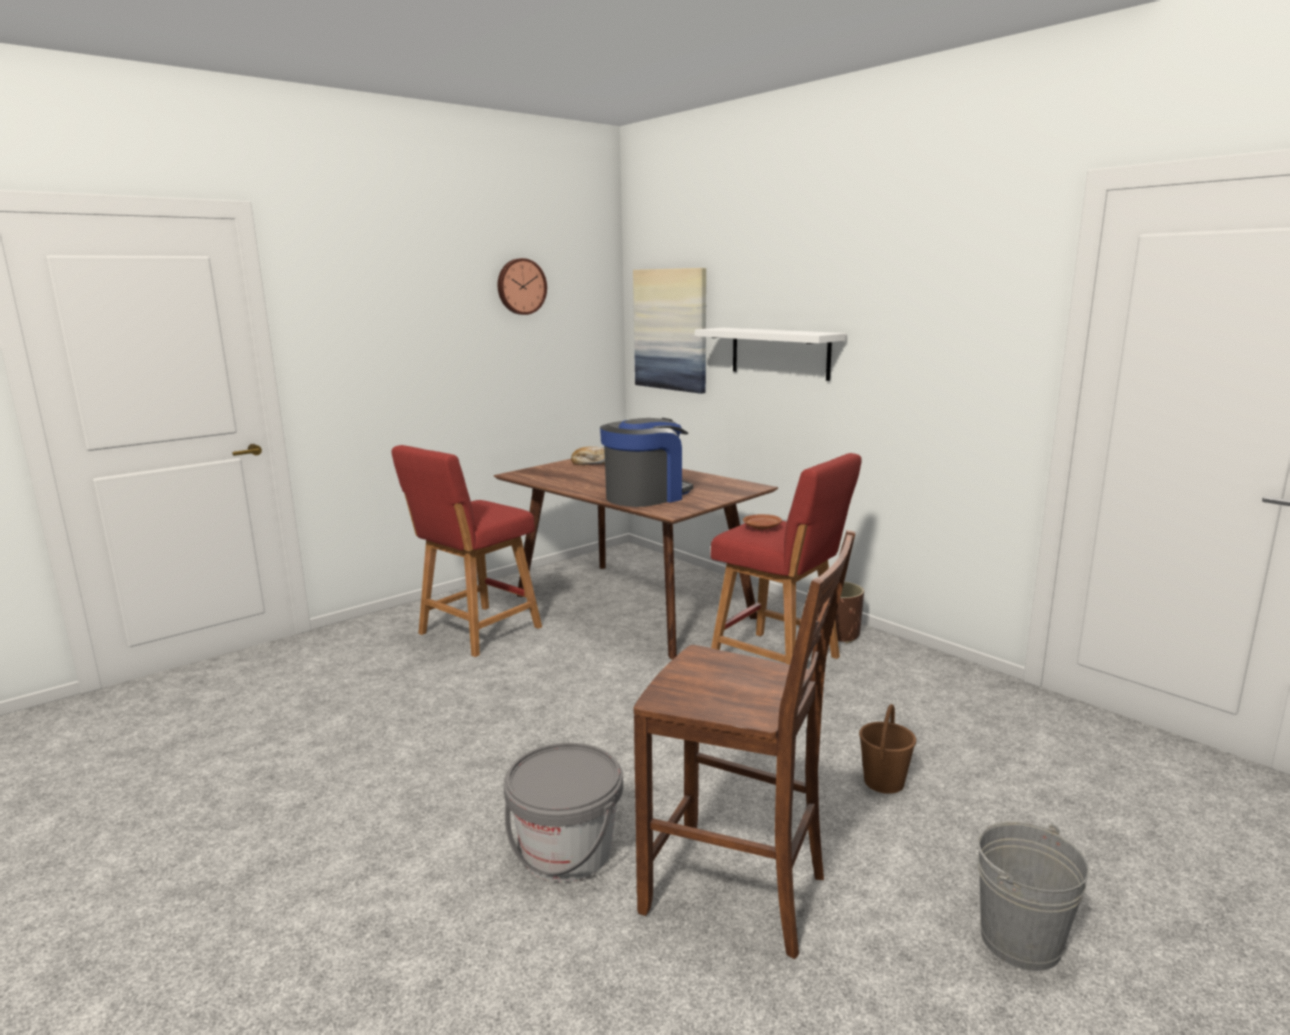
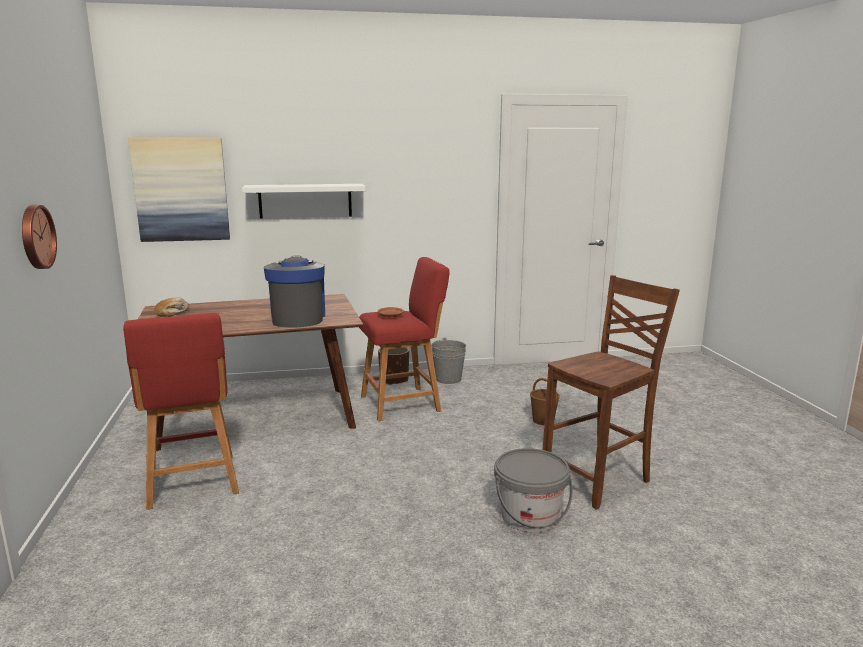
camera: 60 degrees left, 0 degrees up
(520, 286) = (69, 154): wall clock -> wall clock (35, 237)
(1020, 940) = (663, 436): grey bucket -> grey bucket (448, 379)

